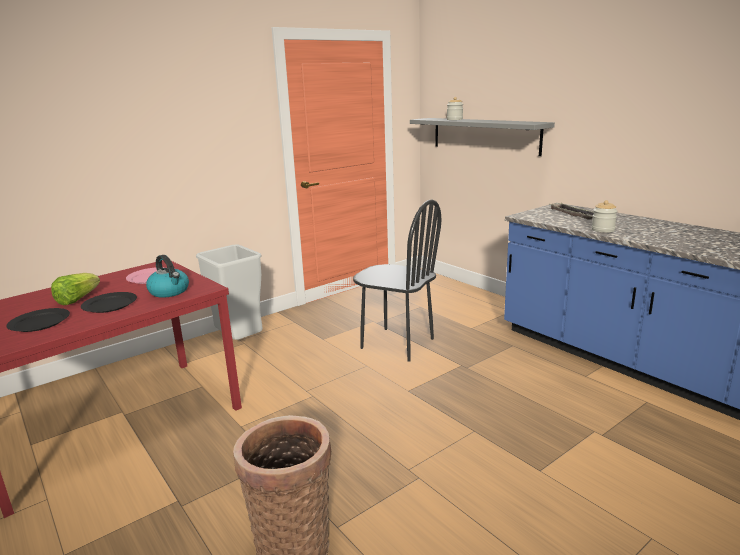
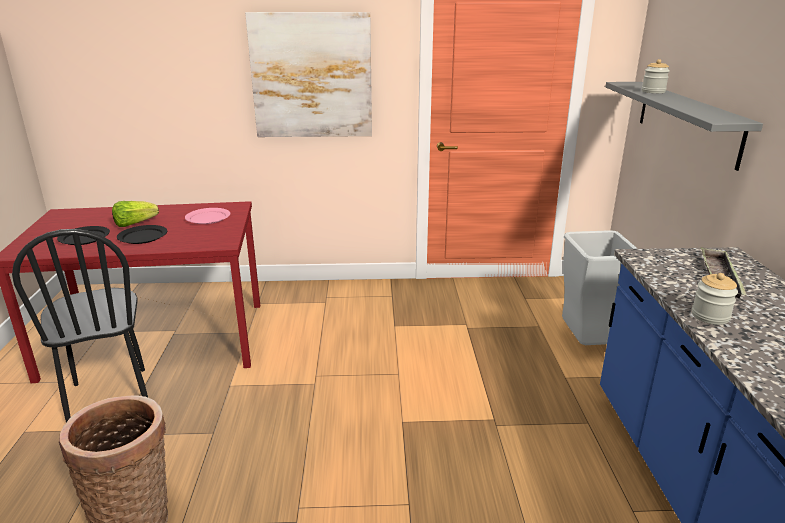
camera: 35 degrees right, 5 degrees up
(170, 292) = (195, 238): kettle -> none
(191, 134) = (312, 76): none -> picture
(239, 342) = (323, 299): grey trash can -> grey trash can (585, 345)
(397, 343) = (458, 361): black chair -> black chair (110, 397)

